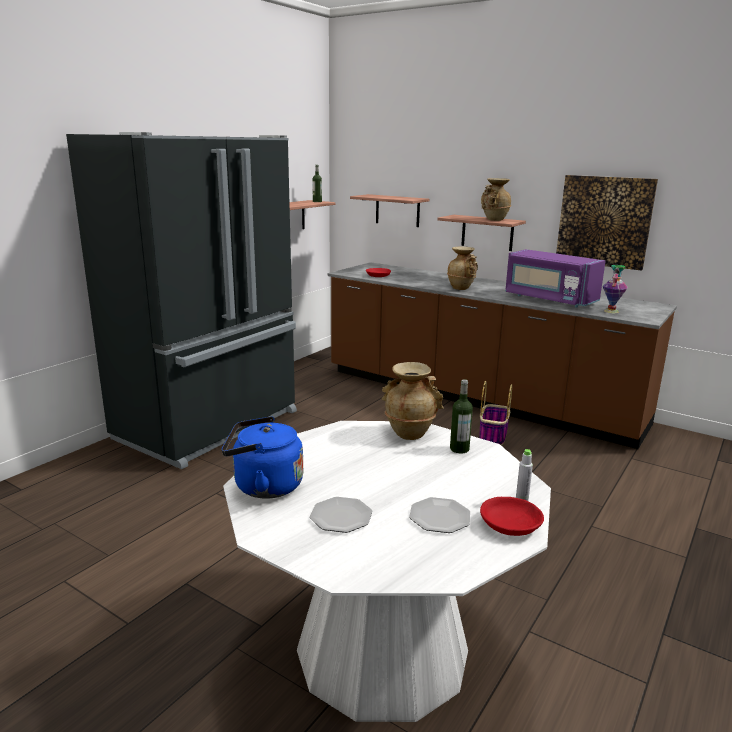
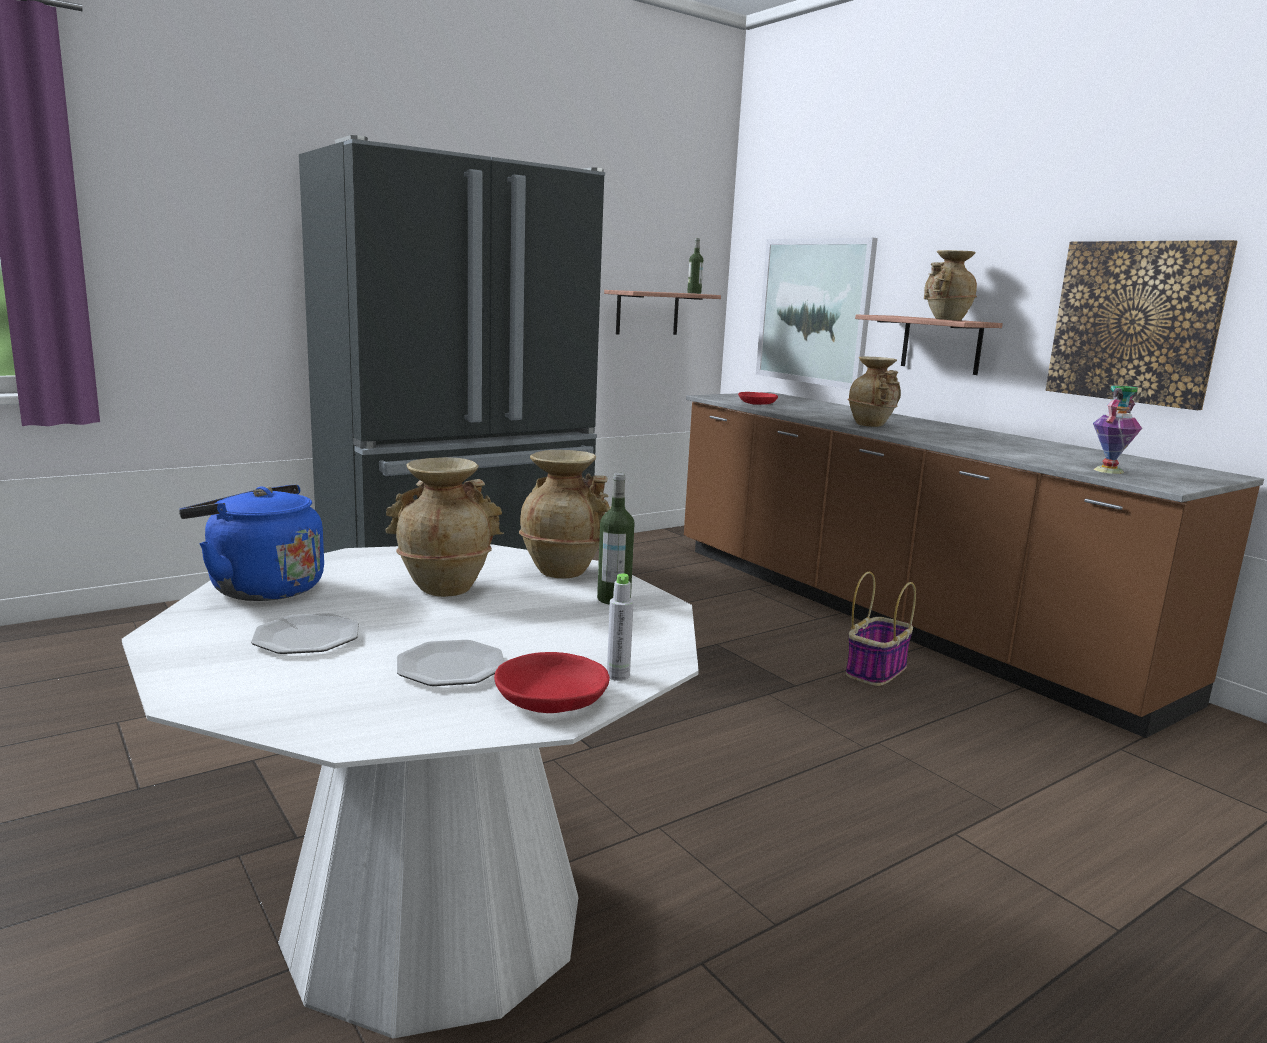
camera: 20 degrees right, 5 degrees down
(364, 461) = (444, 587): none -> beige vase
(397, 210) = (814, 311): shelf -> picture
(549, 299) = (1009, 448): purple microwave -> none

